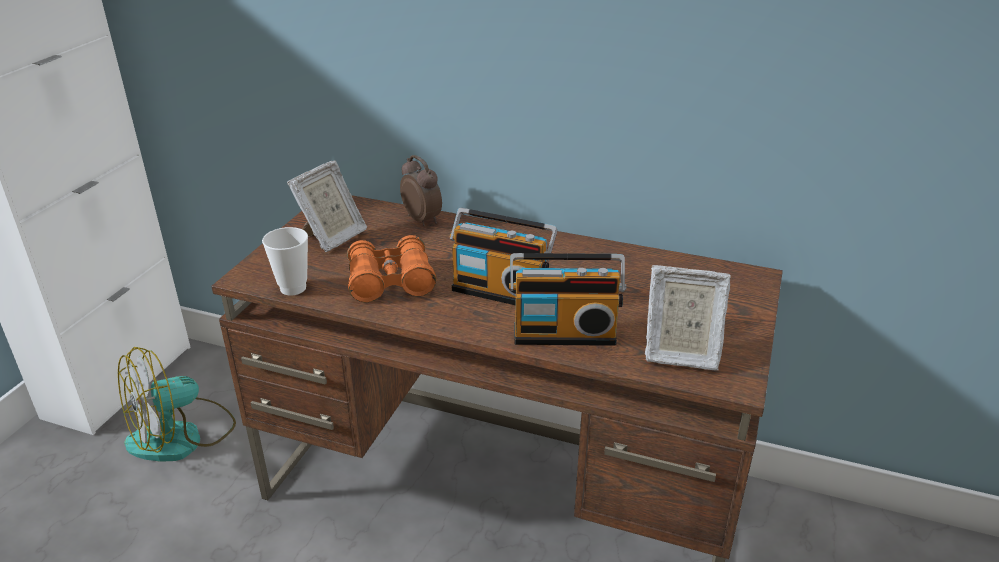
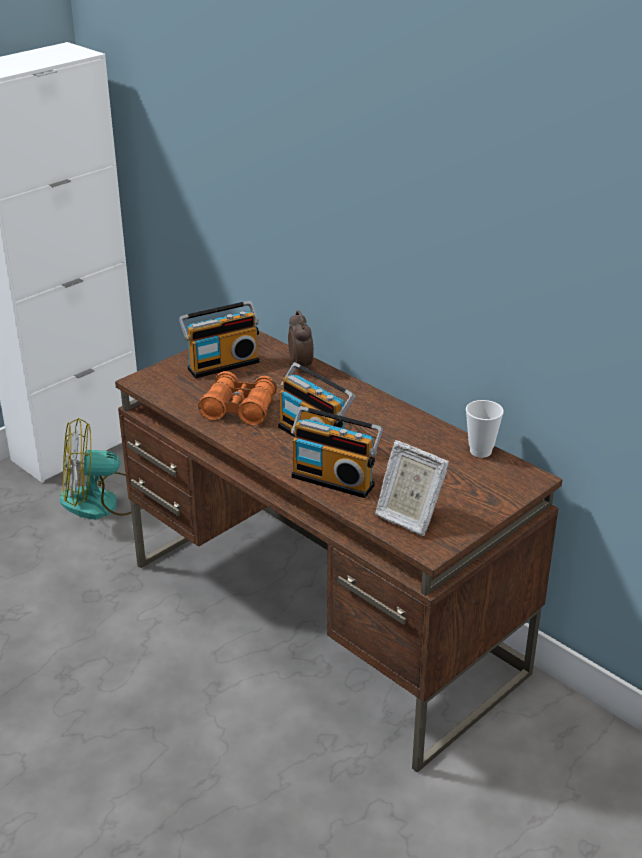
camera: 25 degrees right, 0 degrees up
(293, 288) = (168, 397): cup -> cup (480, 451)
(332, 237) = (222, 364): picture frame -> radio

